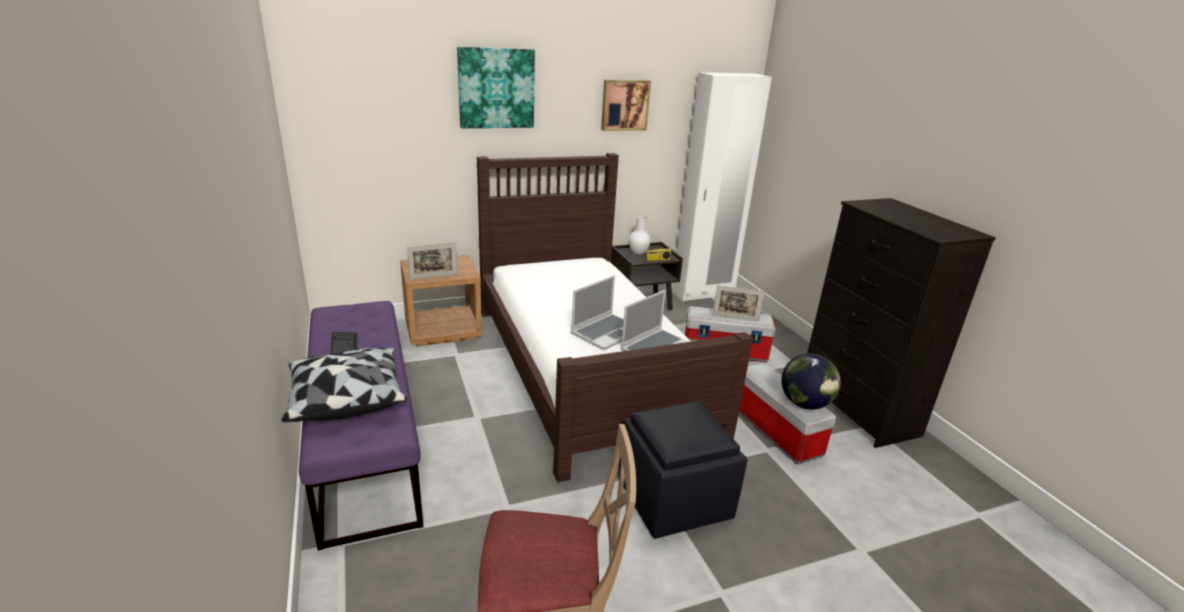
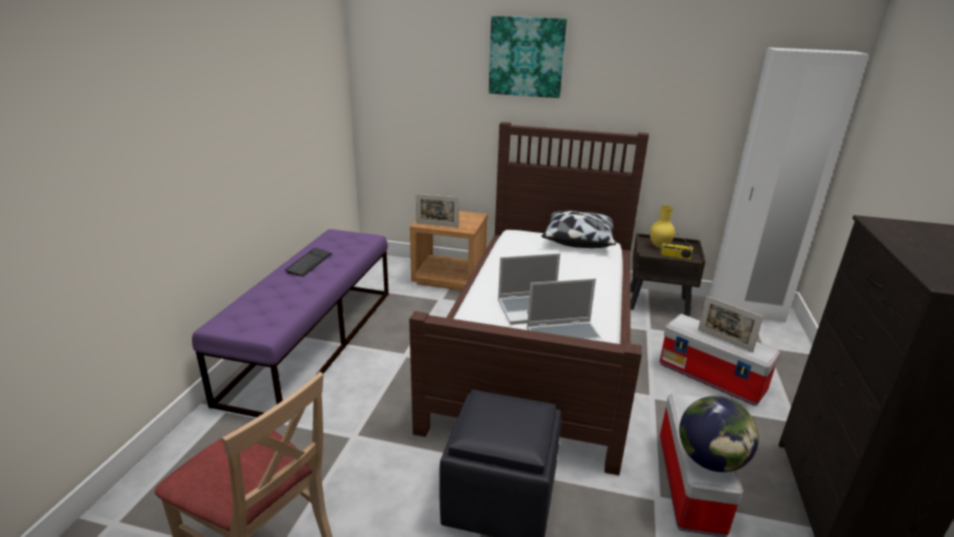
camera: 35 degrees right, 0 degrees up
(346, 398) = (269, 297): pillow -> pillow (578, 240)
(624, 105) = (666, 81): picture -> none
(638, 253) = (659, 246): white vase -> yellow vase

